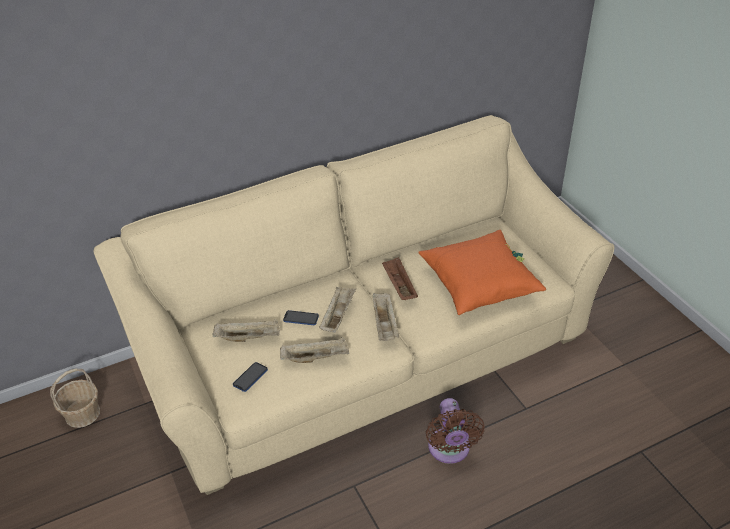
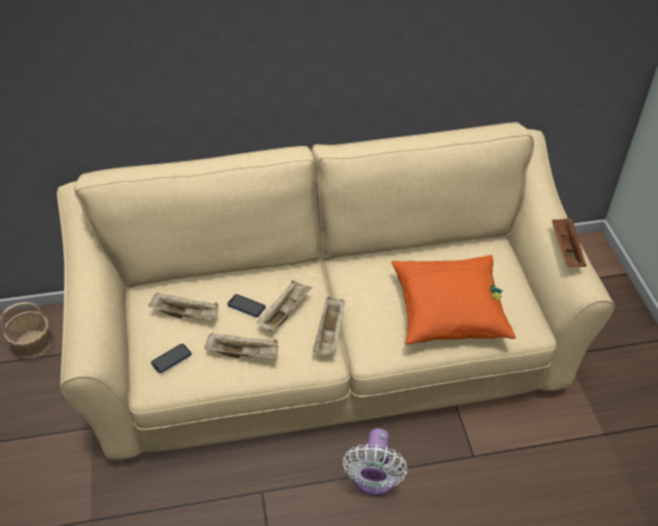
camera: 15 degrees right, 5 degrees up
(399, 286) = (362, 294): brown tray -> brown tray (565, 250)
(449, 450) = (374, 480): brown fan -> white fan

